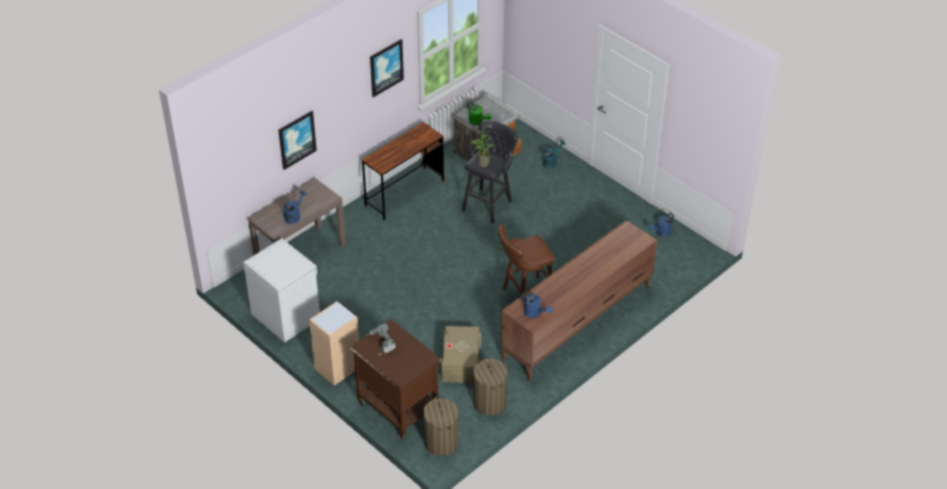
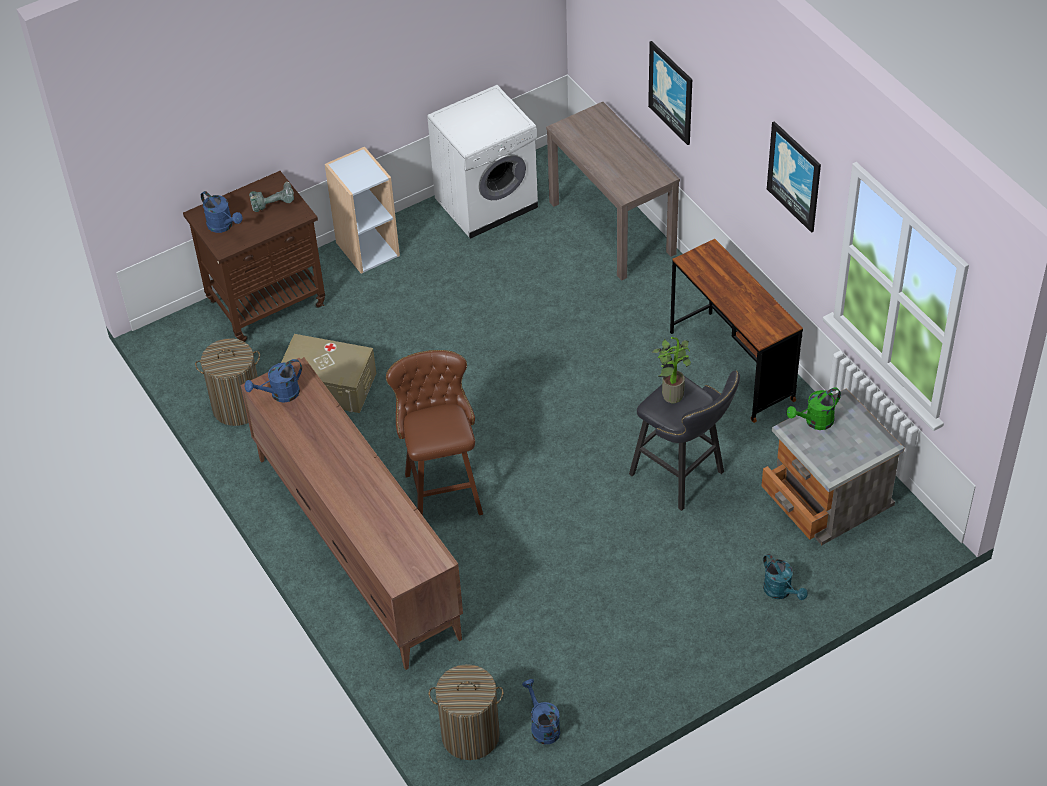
camera: 105 degrees right, 5 degrees up
(294, 216) = (593, 149): blue watering can -> blue watering can (223, 226)
(441, 443) = (188, 342): laundry basket -> laundry basket (470, 735)

